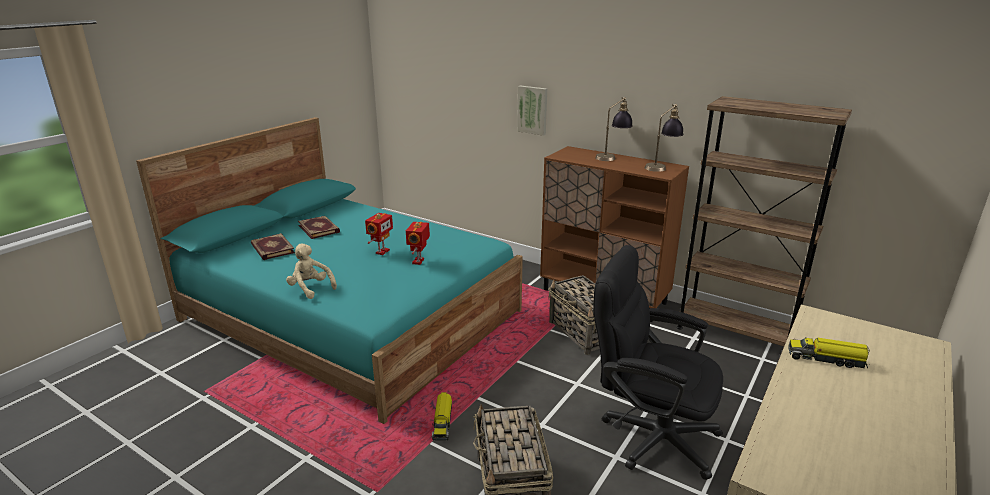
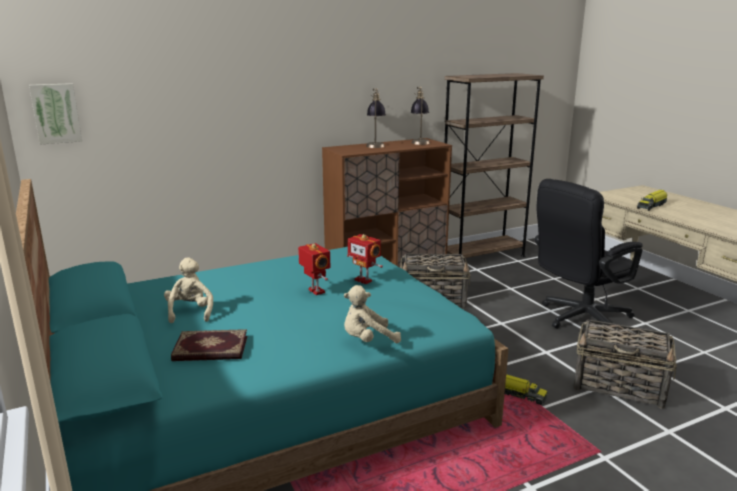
camera: 60 degrees left, 5 degrees down
(319, 229) = (190, 312): book -> beige plush toy
(533, 110) = (277, 118): picture -> picture (56, 113)

